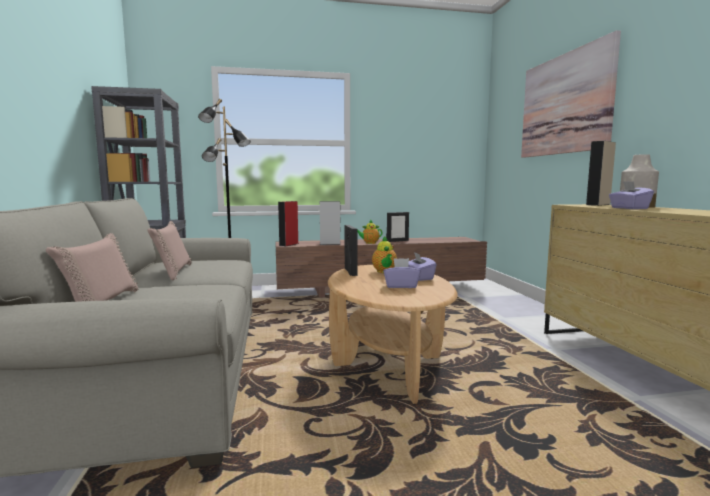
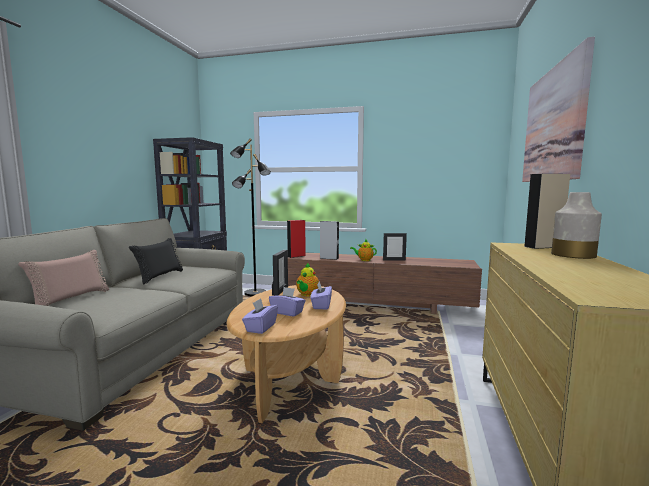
camera: 25 degrees right, 0 degrees up
(173, 272) = (159, 276): beige pillow -> black pillow
(628, 208) = (537, 259): purple tissue box -> purple tissue box (260, 327)

